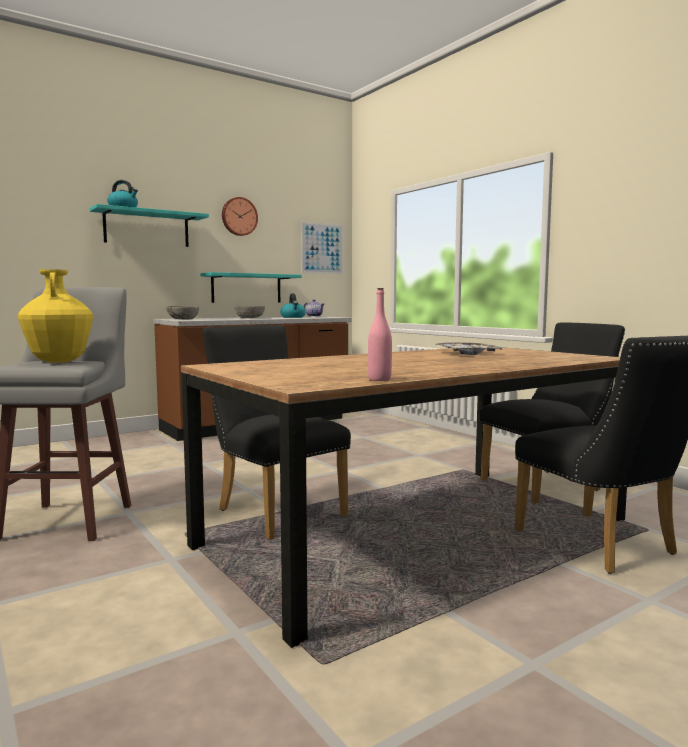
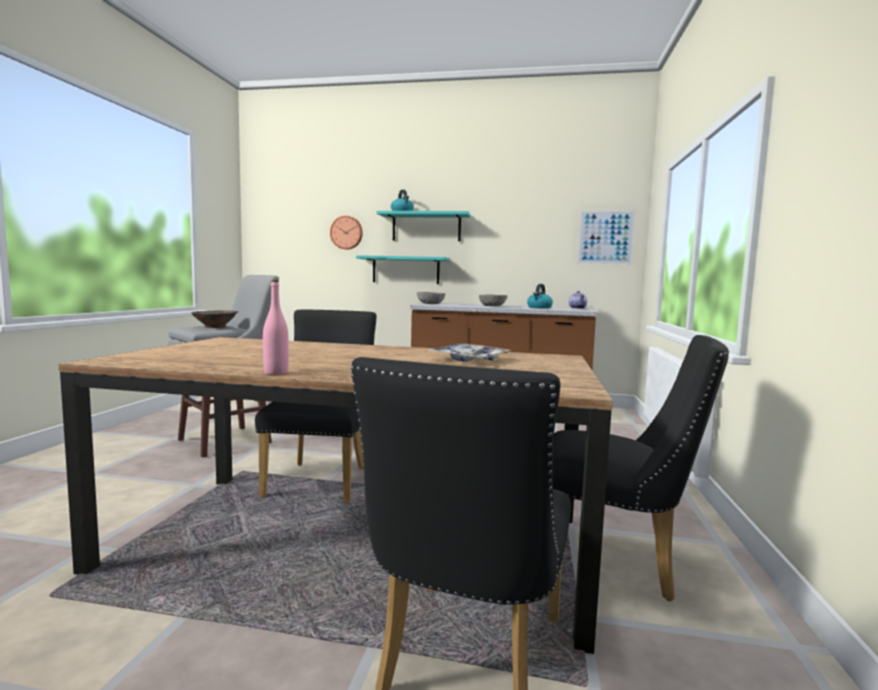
camera: 45 degrees right, 0 degrees up
(59, 361) = (215, 327): yellow vase -> brown bowl
(239, 216) = (511, 211): wall clock -> wall clock (346, 232)
(246, 288) = (514, 278): turquoise shelf -> turquoise shelf (405, 270)
(379, 379) = (177, 365): pink bottle -> pink bottle (276, 373)

